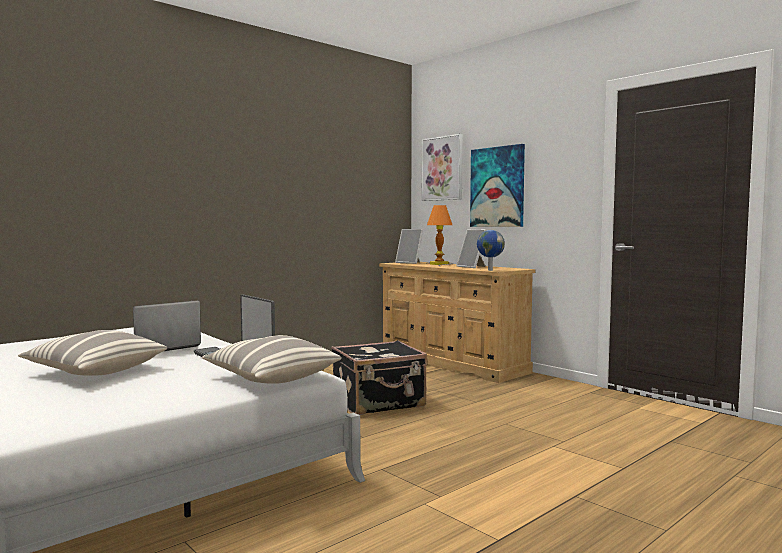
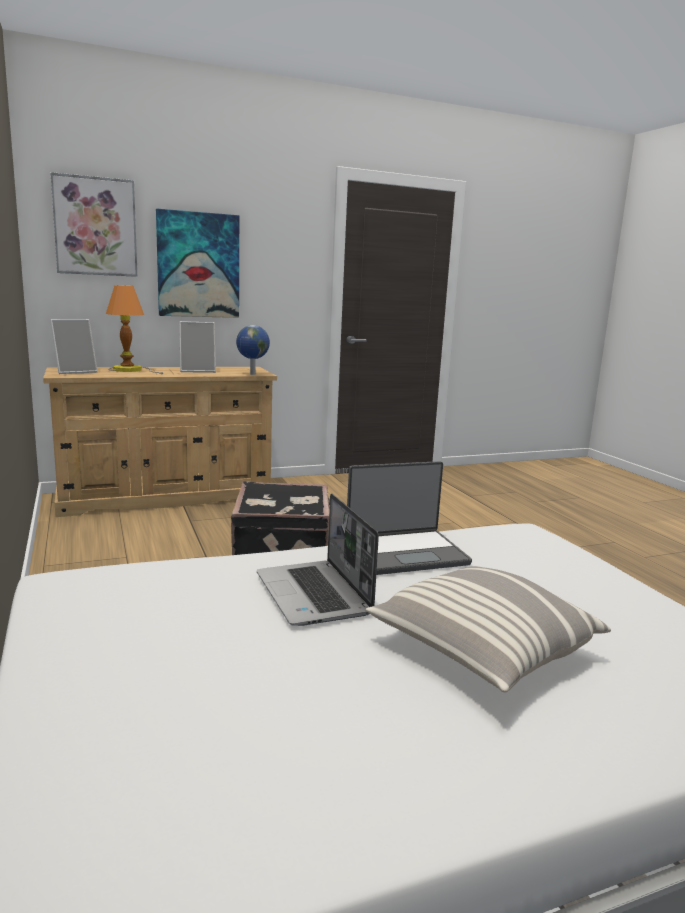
camera: 70 degrees left, 10 degrees up
(271, 377) = (536, 547): pillow -> none

